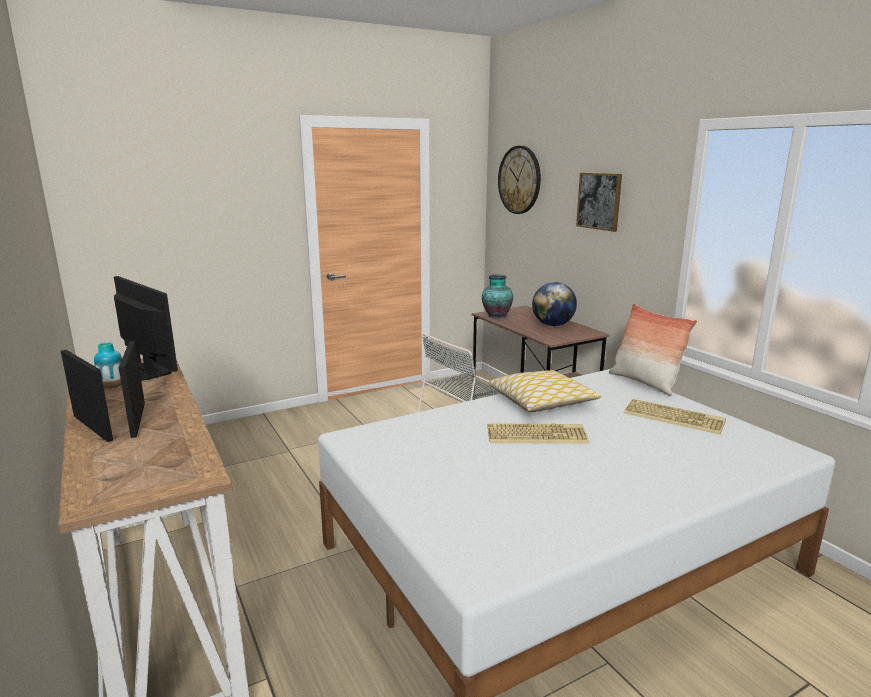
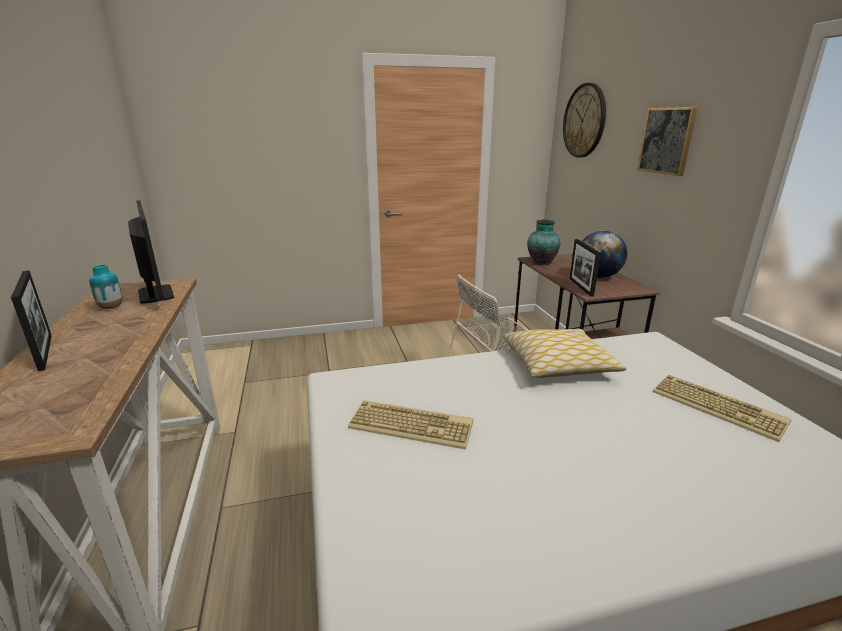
camera: 15 degrees right, 5 degrees up
(138, 419) = (92, 347): picture frame -> picture frame (581, 287)
(537, 434) = (536, 407): keyboard -> keyboard (412, 424)
(644, 382) = (690, 354): pillow -> none

